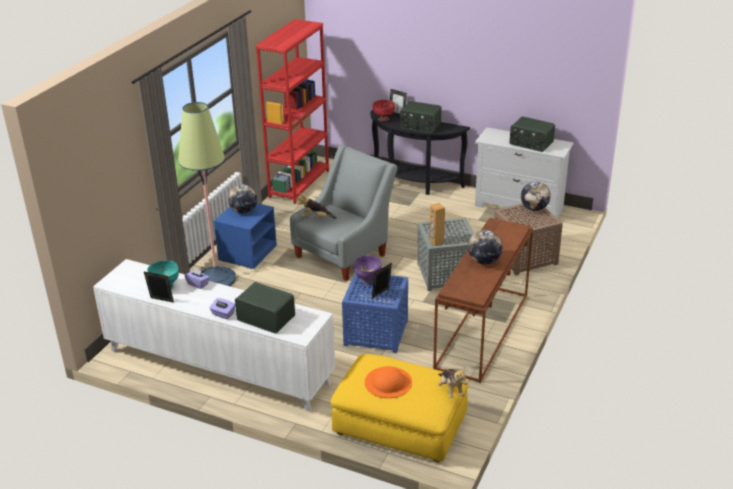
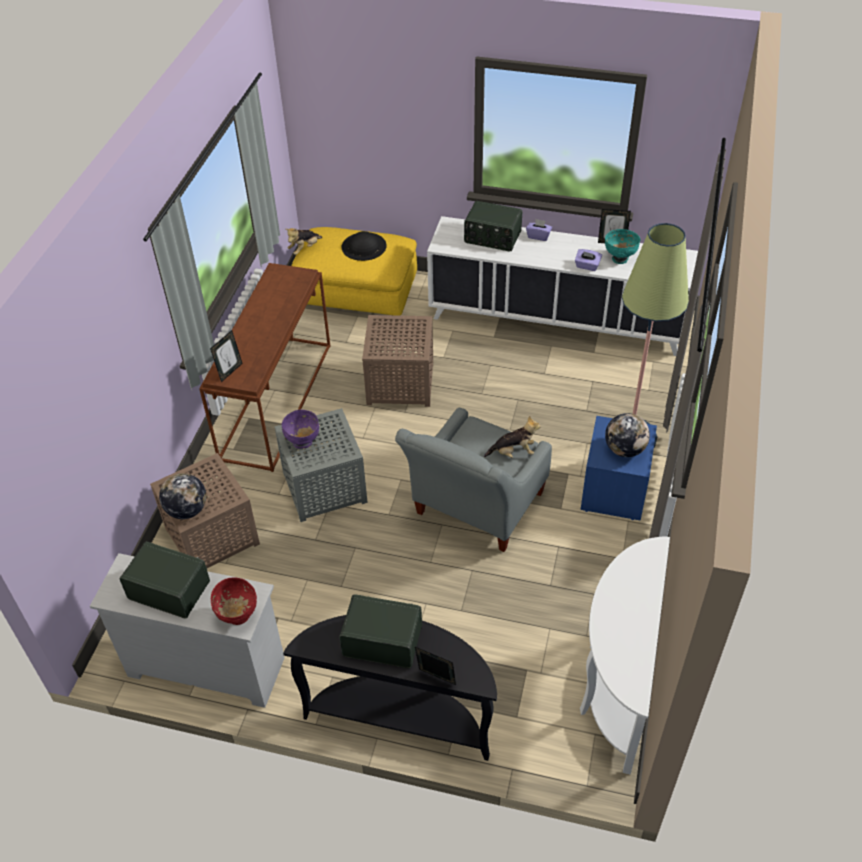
camera: 170 degrees right, 15 degrees up
(299, 184) = (615, 683): red bookcase -> white console table
(367, 280) = (410, 347): purple bowl -> purple bowl (303, 442)
(375, 333) = (401, 382): blue side table -> brown side table
(381, 294) = (389, 330): picture frame -> picture frame (230, 371)
(384, 119) = (460, 657): red bowl -> red bowl (237, 615)
(388, 382) = (364, 246): orange hat -> black hat
(436, 242) = (332, 421): brown speaker -> none
(451, 390) = (304, 249): plush toy -> plush toy turned 105 degrees counterclockwise
(484, 261) = (266, 317): globe -> none

